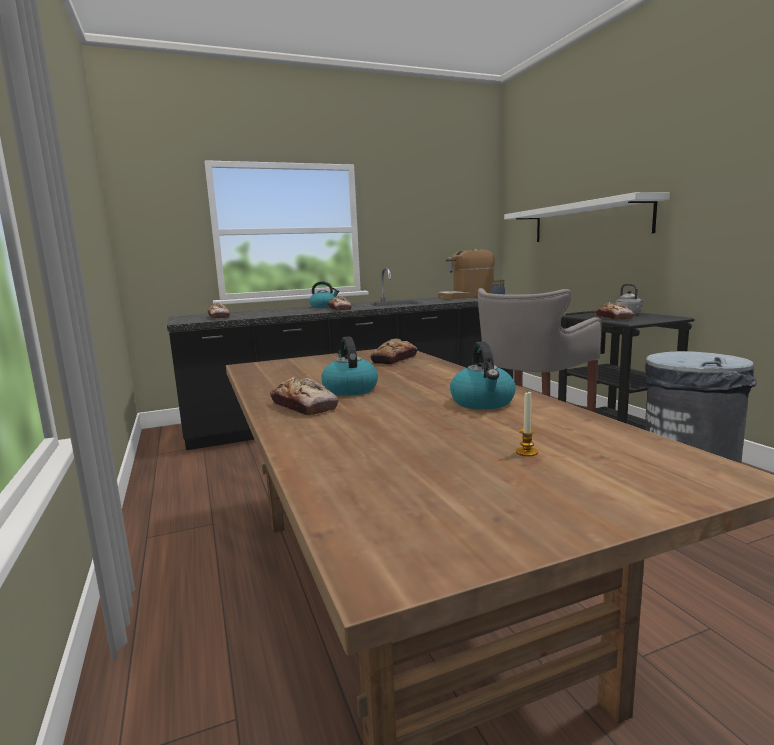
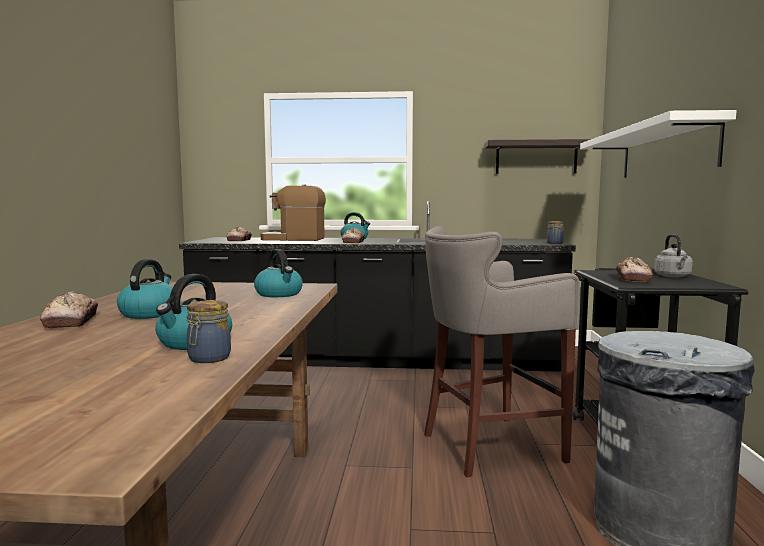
camera: 25 degrees right, 5 degrees down
(394, 359) = (279, 294): bread -> kettle
(456, 226) = (536, 158): none -> shelf
(465, 296) = (525, 240): coffee machine -> coffee machine (294, 239)
(526, 452) = (52, 391): candle -> none
(539, 410) = (208, 359): none -> jar

